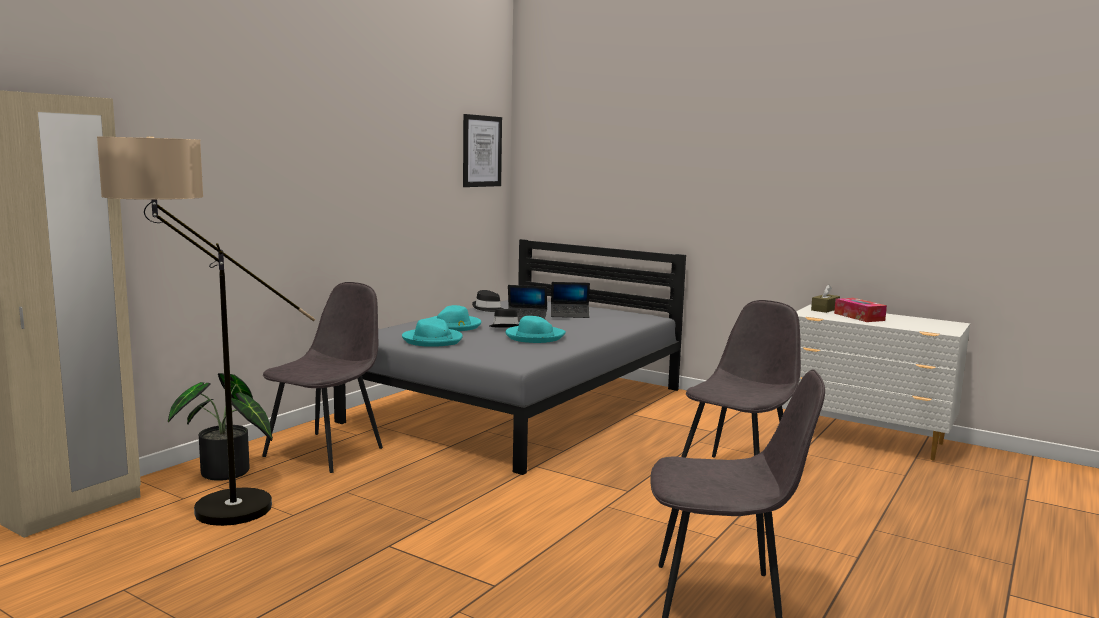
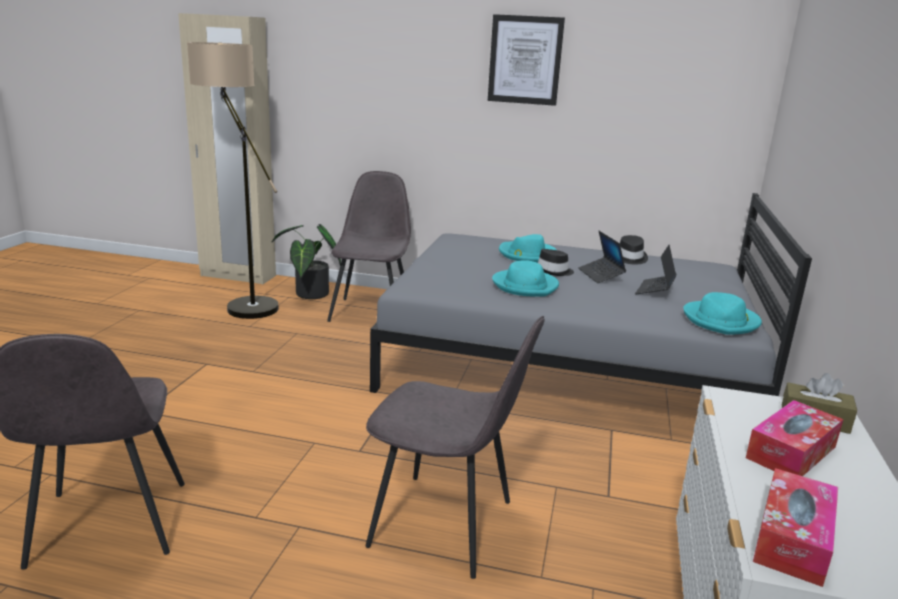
camera: 70 degrees right, 10 degrees up
(326, 451) = (371, 312): grey chair -> grey chair turned 90 degrees counterclockwise
(432, 340) = (462, 255): turquoise hat -> turquoise hat (721, 321)
(481, 151) = (714, 72): picture -> picture (525, 60)
(570, 315) = (655, 290): laptop -> laptop turned 45 degrees clockwise
(930, 328) = (792, 539): none -> tissue box

